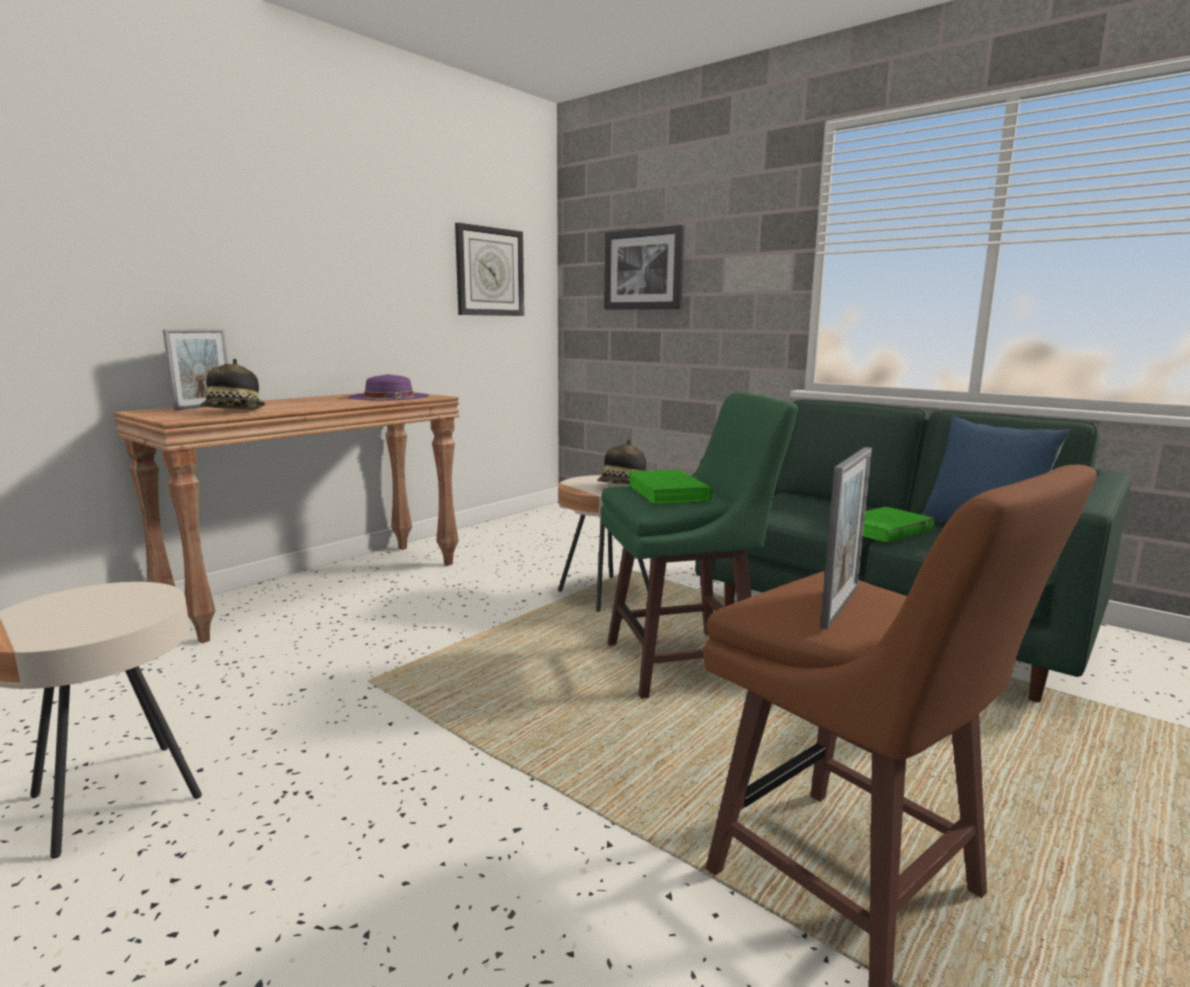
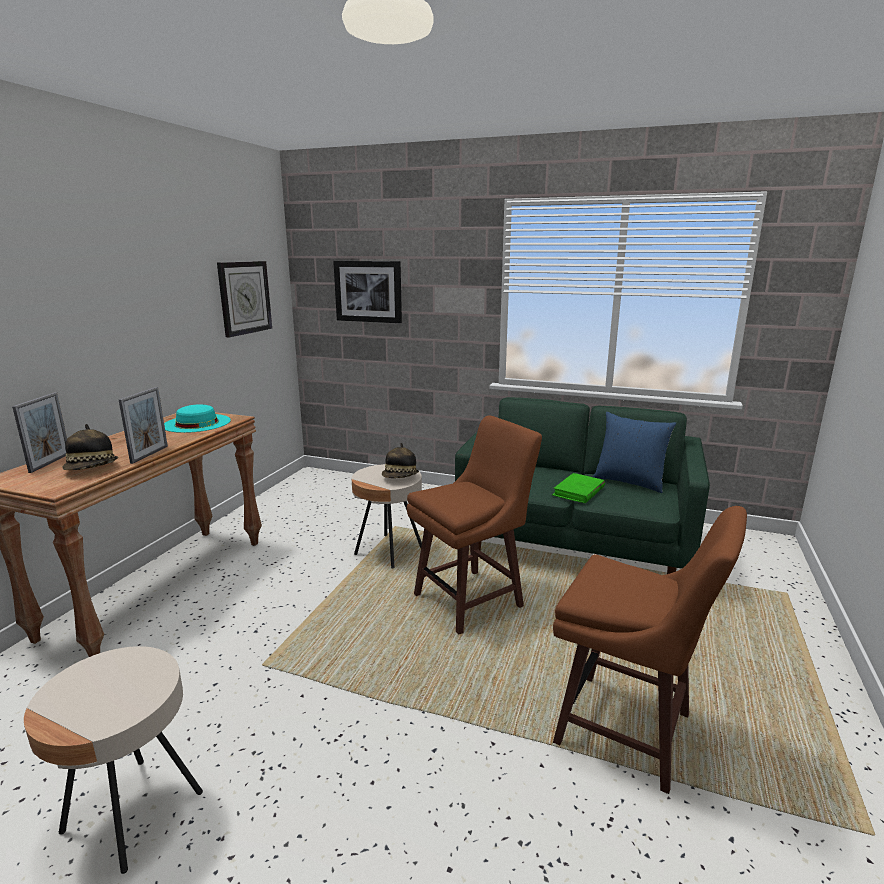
camera: 20 degrees left, 5 degrees up
(389, 396) = (197, 423): purple hat -> turquoise hat
(667, 492) = (458, 494): green book -> none
(685, 663) = (471, 600): green stool -> brown stool
(840, 606) = (622, 588): picture frame -> picture frame (149, 454)

